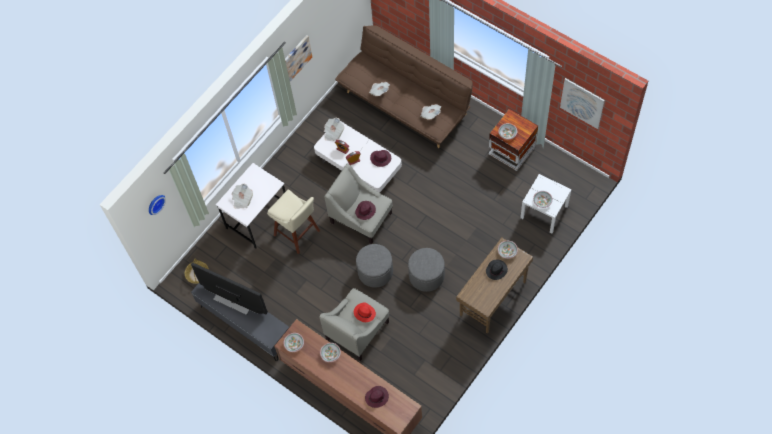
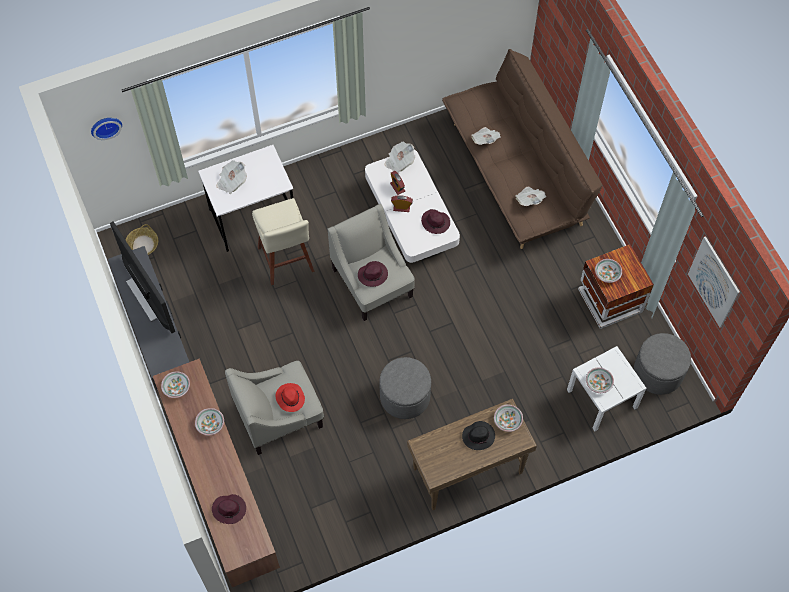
camera: 25 degrees right, 0 degrees up
(297, 57) = (390, 41): picture -> none
(375, 271) = (347, 356): grey ottoman -> grey ottoman (658, 372)

